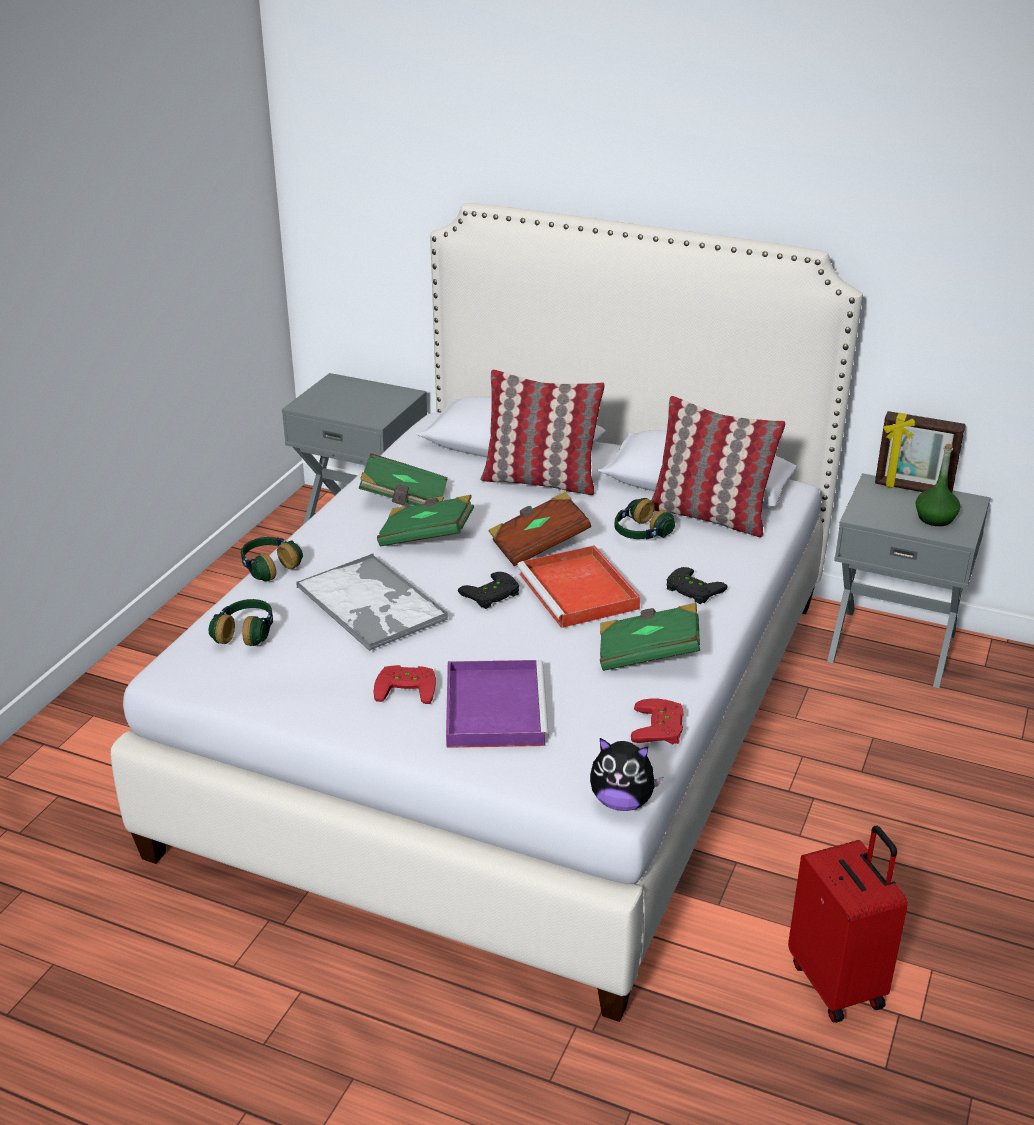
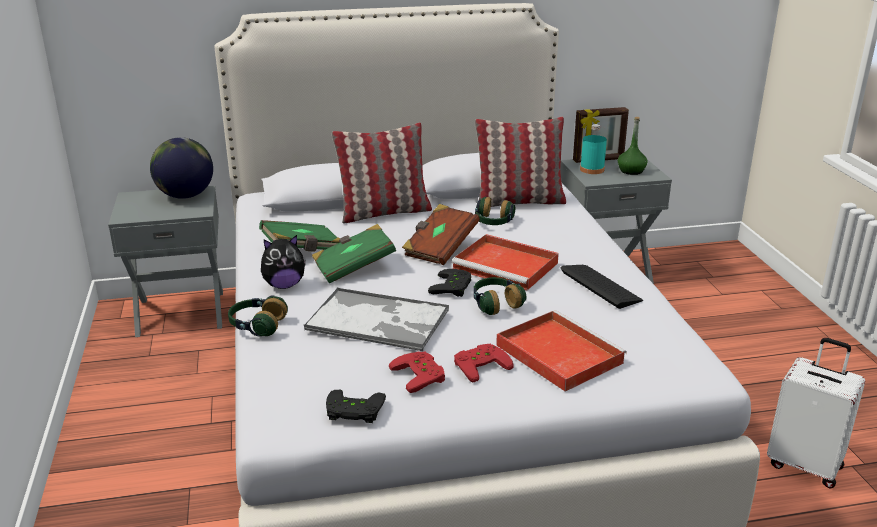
camera: 35 degrees left, 5 degrees down
(246, 633) = (306, 376): headphones -> headphones (496, 304)
(384, 396) = (185, 196): none -> globe
(494, 707) = (556, 353): purple tray -> red tray
(622, 802) = (715, 376): plush toy -> plush toy (284, 285)
(648, 654) = (600, 286): green book -> keyboard
(661, 727) = (671, 324): red game controller -> red game controller (421, 375)
(692, 590) = (570, 243): black game controller -> black game controller (353, 412)
(838, 983) = (805, 465): red suitcase -> white suitcase
(883, 500) = (592, 169): none -> turquoise bottle

